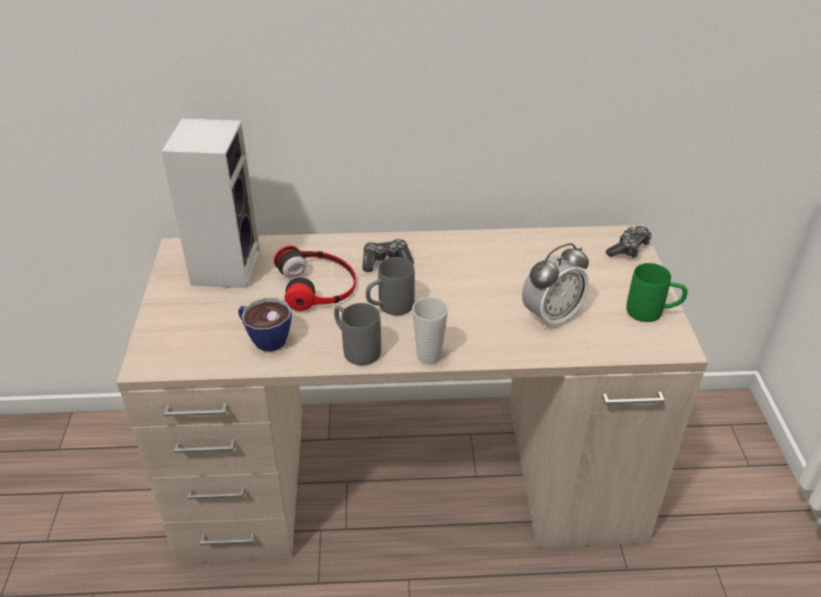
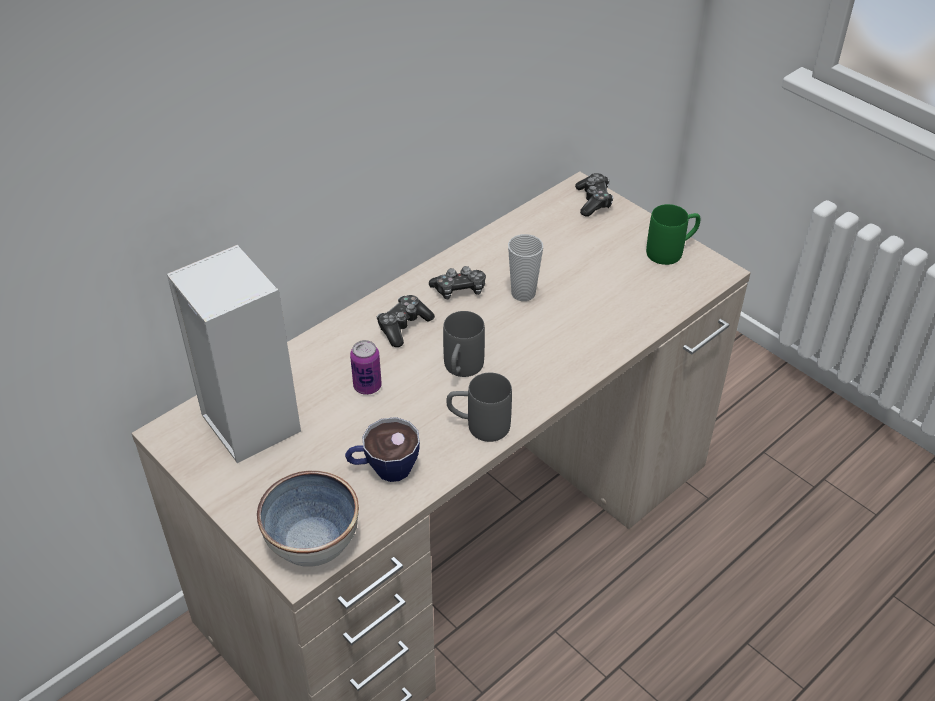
camera: 40 degrees left, 5 degrees up
(171, 354) = (313, 542): none -> bowl
(318, 284) = (367, 386): headphones -> can
(429, 356) = (548, 394): cup -> cup (523, 293)
(452, 258) = (459, 290): none -> game controller
(551, 316) = (602, 299): alarm clock -> none

